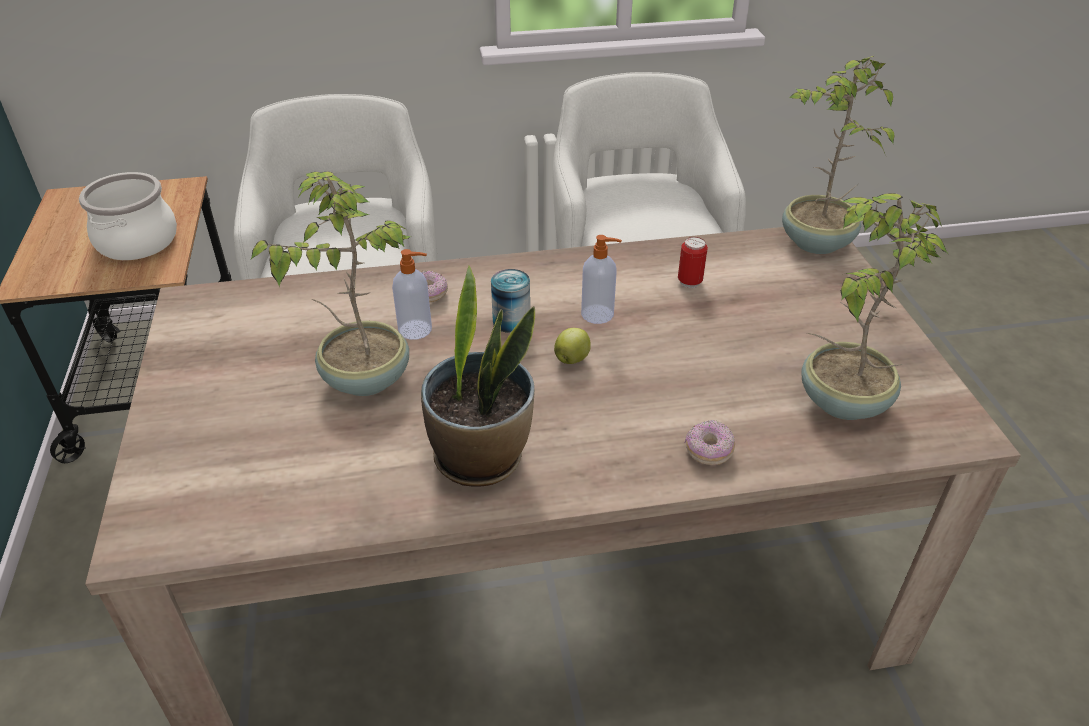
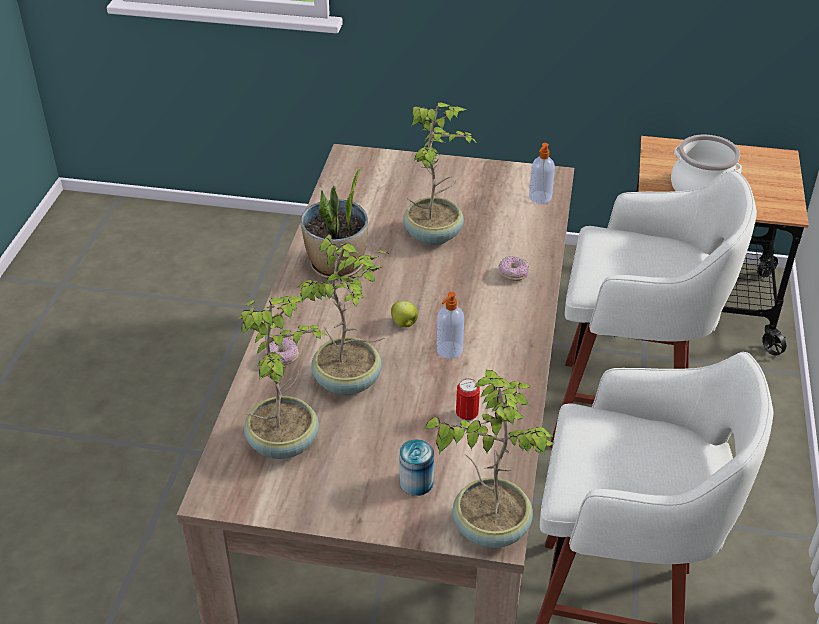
camera: 110 degrees right, 0 degrees up
(416, 329) = (474, 262): soap dispenser -> soap dispenser (540, 198)
(511, 321) = (462, 306): can -> can (416, 482)
(706, 377) = (349, 382): none -> potted plant

